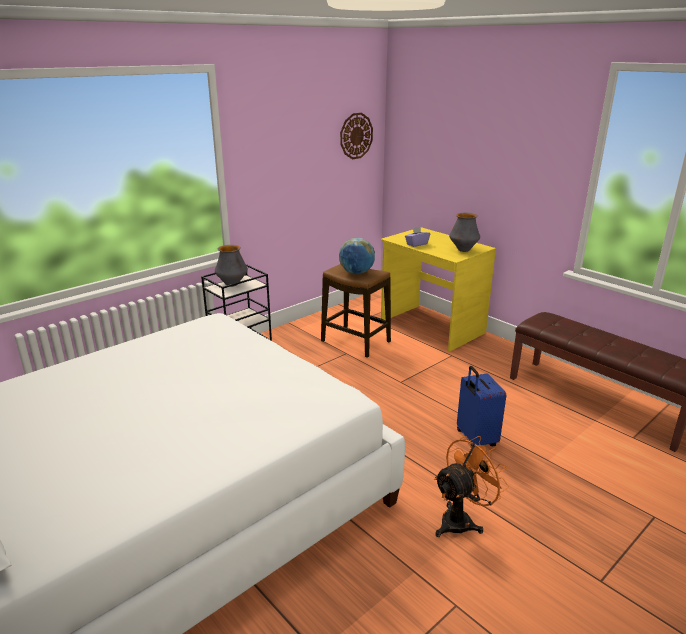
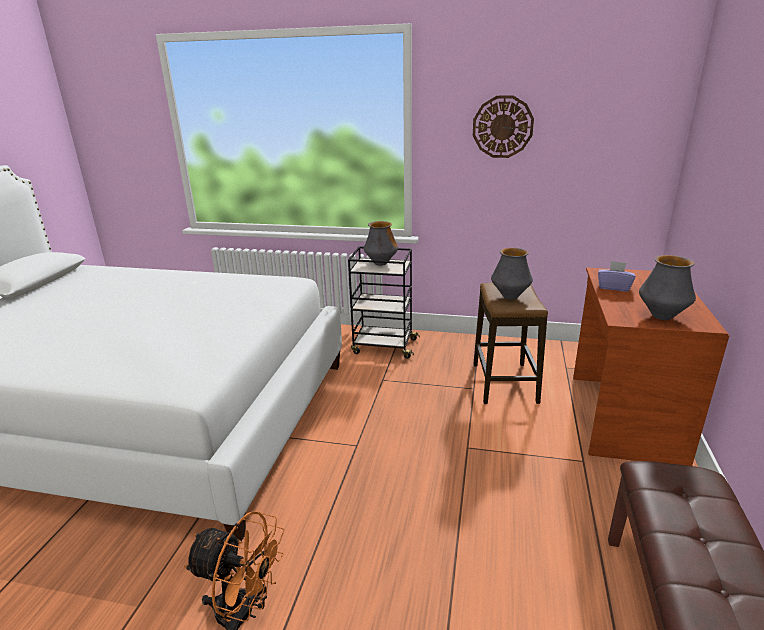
camera: 55 degrees right, 0 degrees up
(356, 136) = (625, 124): wall clock -> wall clock (502, 127)
(356, 273) = (510, 297): globe -> vase
(431, 327) = (622, 416): yellow desk -> brown desk
(475, 439) = (417, 561): blue suitcase -> none

